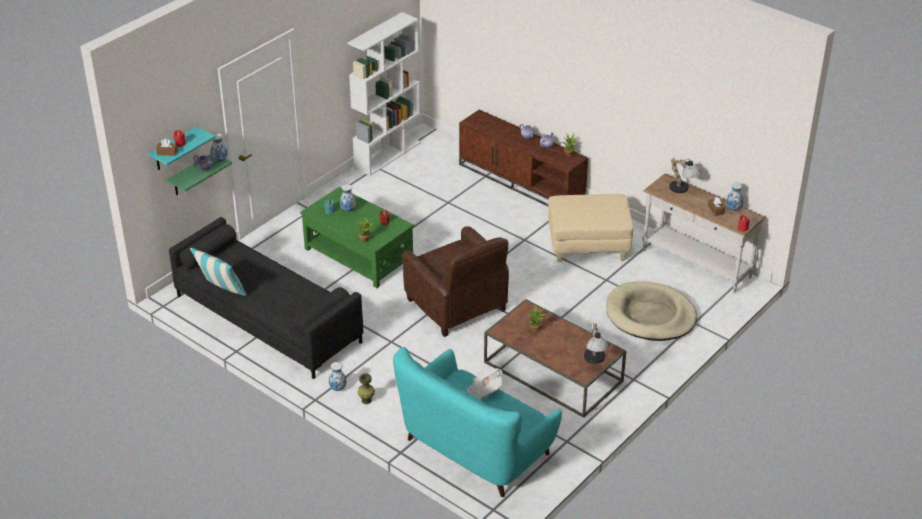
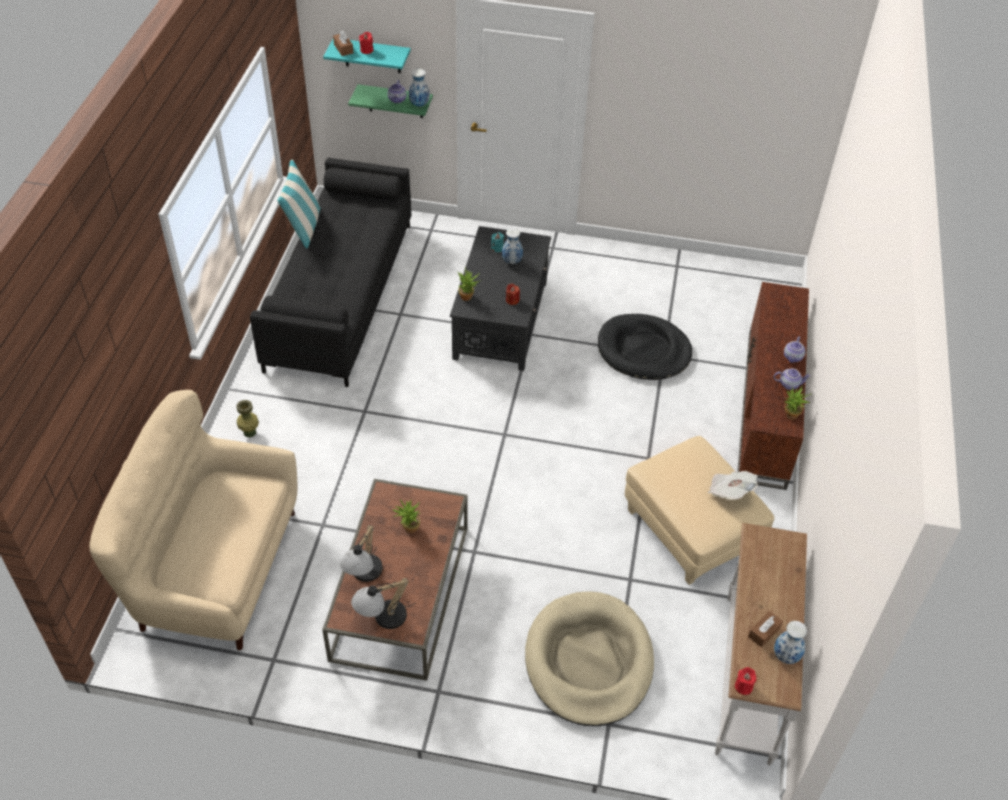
camera: 60 degrees right, 10 degrees up
(338, 388) = (257, 400): vase -> none
(358, 255) = (501, 319): green coffee table -> black coffee table
(388, 155) = (709, 265): white bookcase -> none
(437, 208) = (643, 350): none -> black dog bed
(457, 305) = (469, 444): brown armchair -> none
(474, 449) = (214, 567): turquoise sofa -> beige sofa
(484, 390) = (250, 520): newspaper -> newspaper (729, 491)
(683, 190) = (782, 571): table lamp -> table lamp (364, 576)

